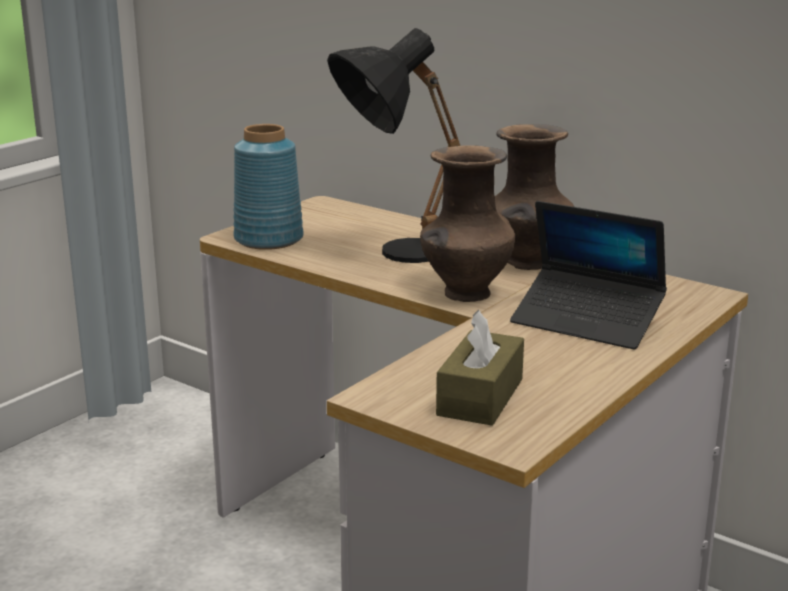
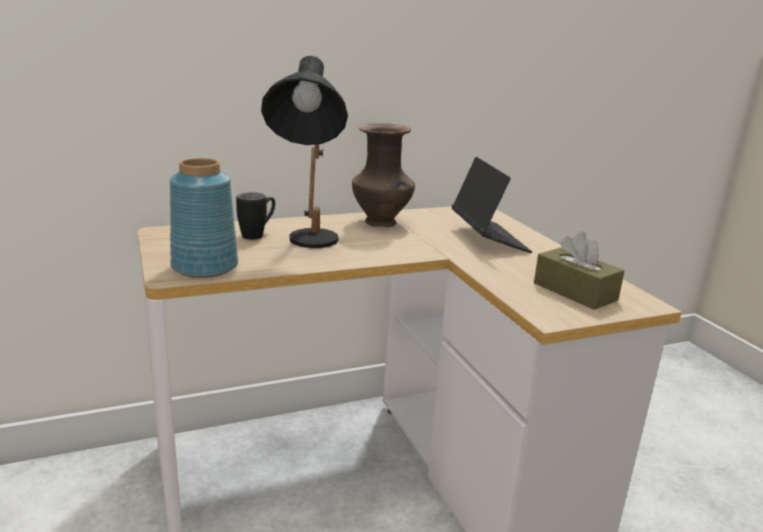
camera: 60 degrees left, 0 degrees up
(382, 231) = (258, 234): none -> black mug
(465, 294) = (410, 249): brown vase -> none
(587, 321) = (488, 239): laptop -> laptop turned 75 degrees counterclockwise

